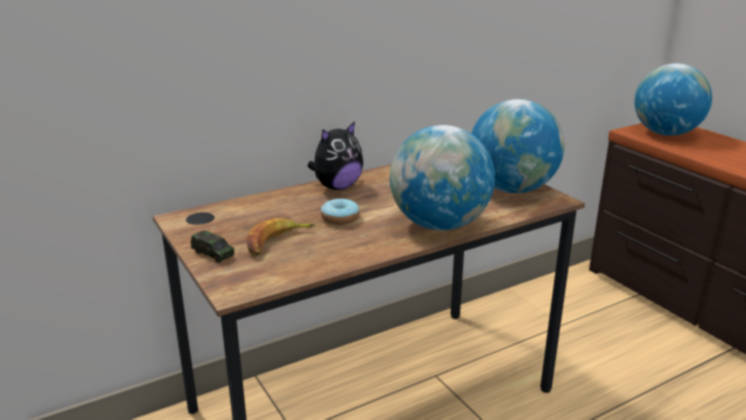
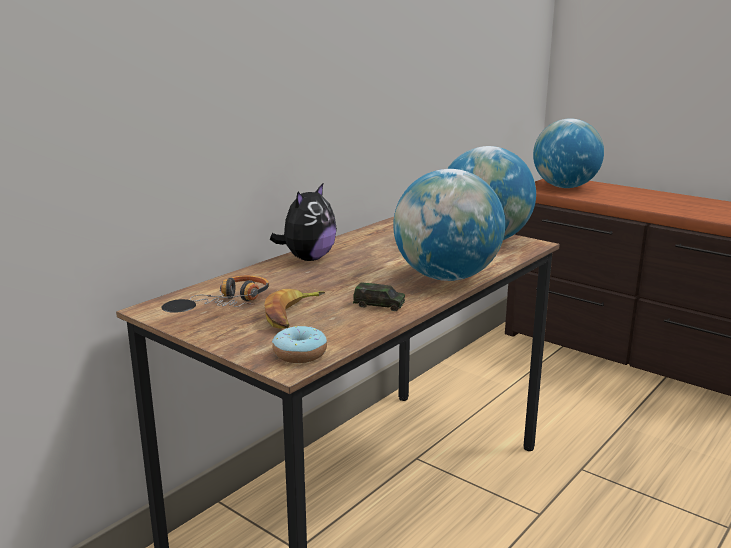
camera: 20 degrees left, 5 degrees down
(213, 253) = (229, 335): toy car -> toy car (379, 305)
(245, 221) = (236, 301): none -> headphones
(340, 218) = (340, 285): donut -> donut (300, 354)

